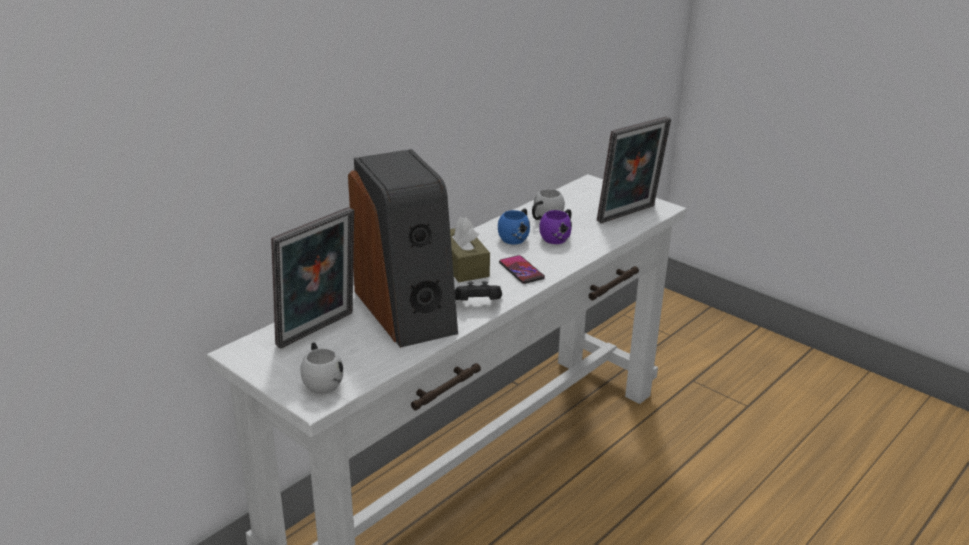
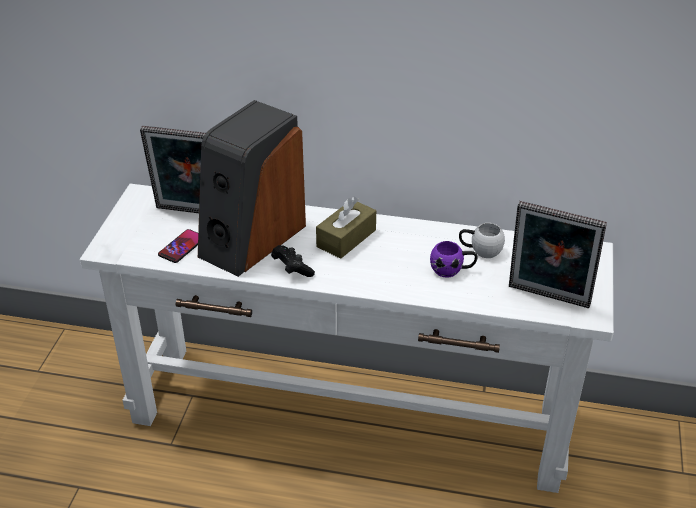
camera: 60 degrees right, 10 degrees up
(321, 380) = (130, 241): white mug -> none
(516, 236) = (426, 247): blue mug -> none
(521, 270) = (368, 271): phone -> phone (182, 247)

